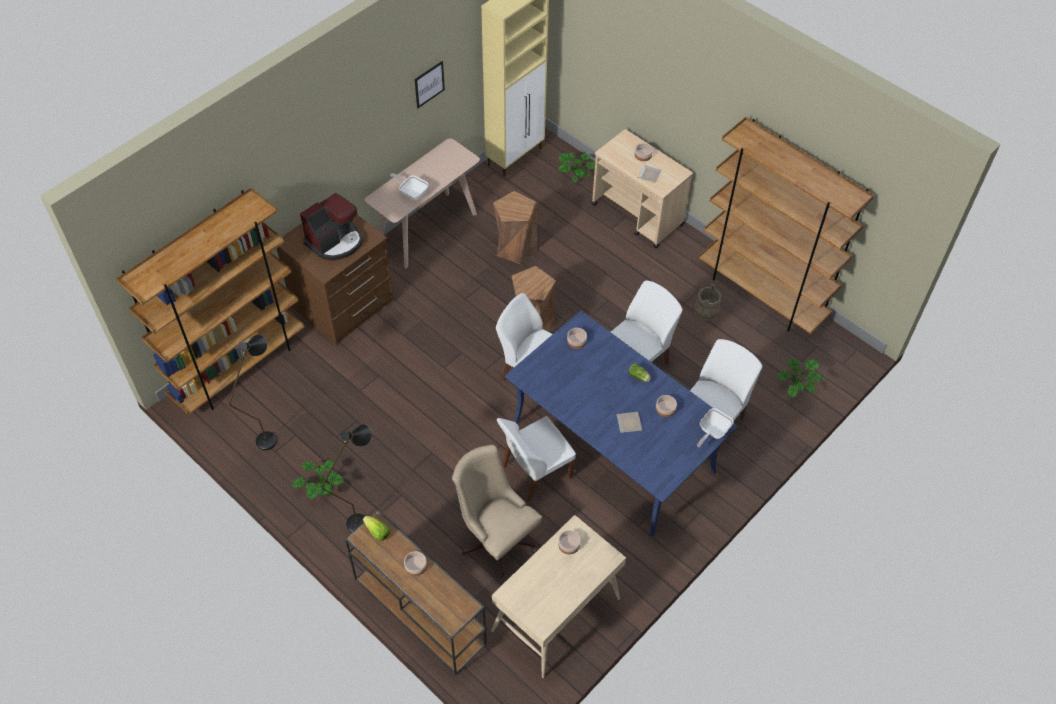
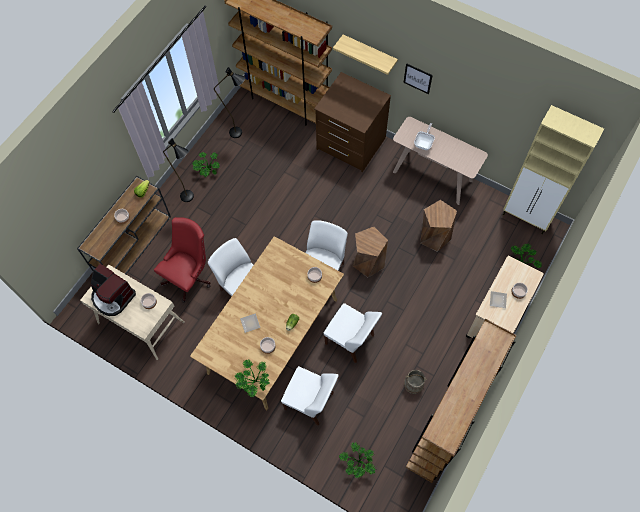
camera: 80 degrees right, 10 degrees up
(296, 174) = (369, 53): none -> shelf
(335, 241) = (351, 105): coffee machine -> coffee machine (113, 297)
(429, 84) = (488, 107): picture -> picture (417, 78)
(496, 538) = (190, 276): beige office chair -> red office chair
(612, 447) = (273, 335): blue dining table -> beige dining table
(712, 432) = (253, 382): frying pan -> potted plant

